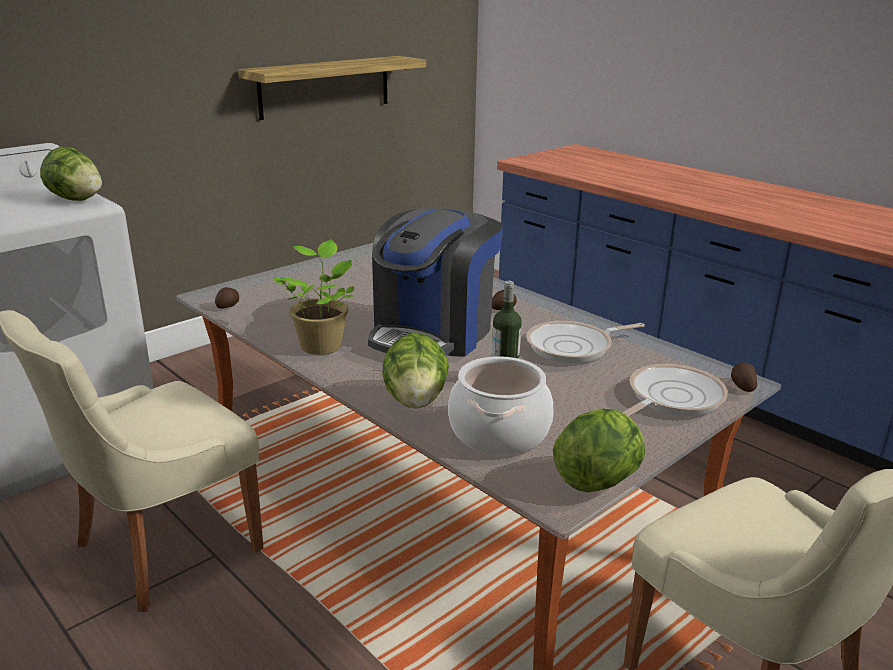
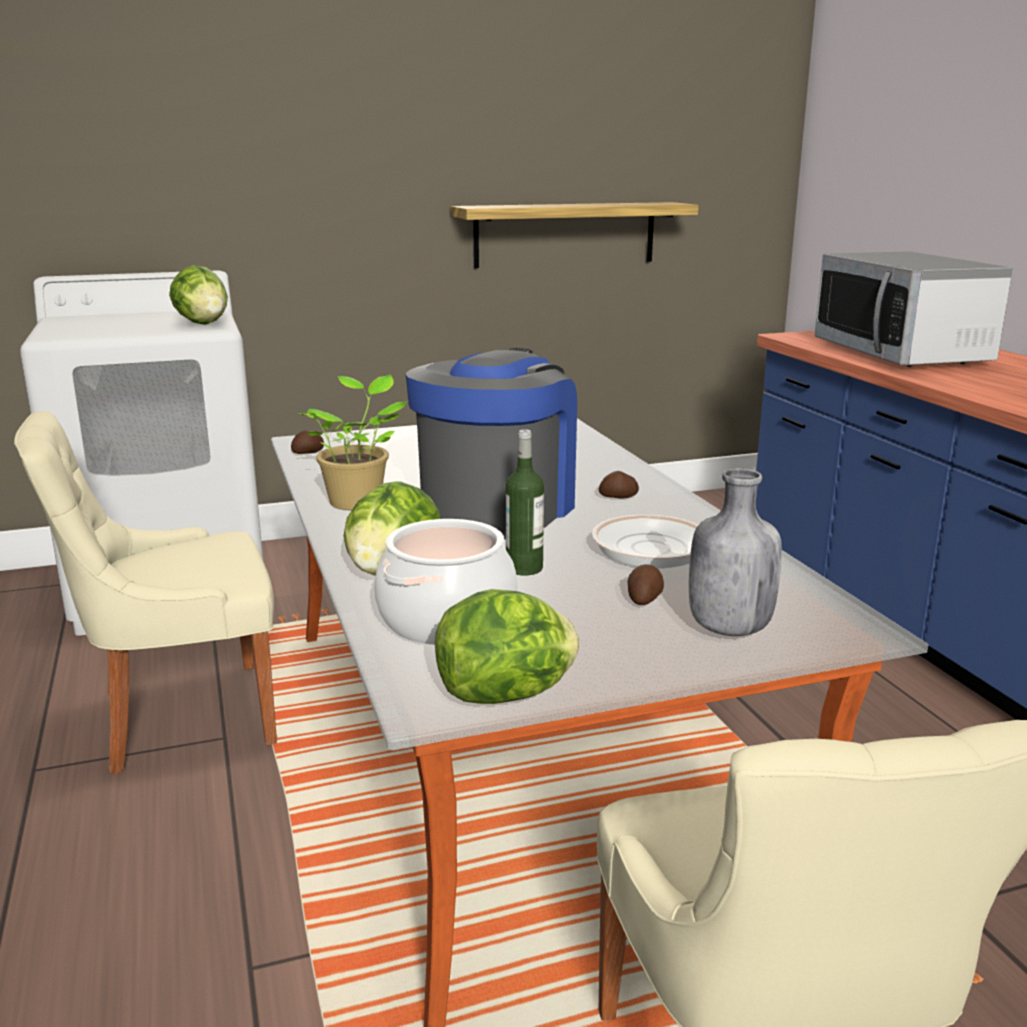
camera: 25 degrees right, 5 degrees down
(433, 333) = (497, 509): coffee machine -> coffee machine turned 150 degrees clockwise
(607, 170) = (900, 354): none -> microwave
(671, 398) = (727, 628): frying pan -> grey bottle
(742, 386) = (857, 634): potato -> potato (644, 598)

